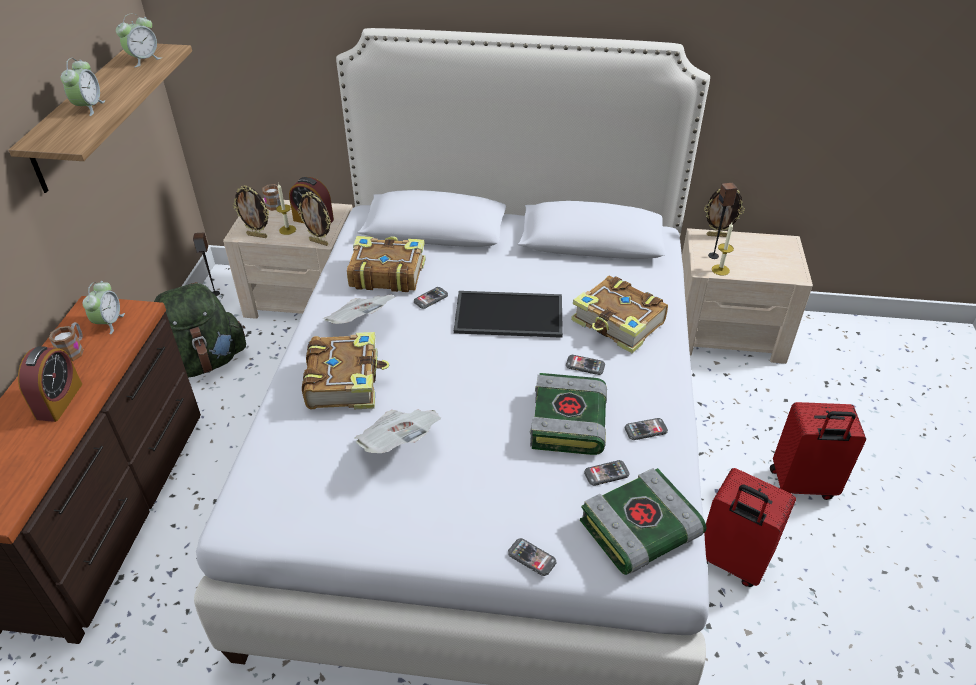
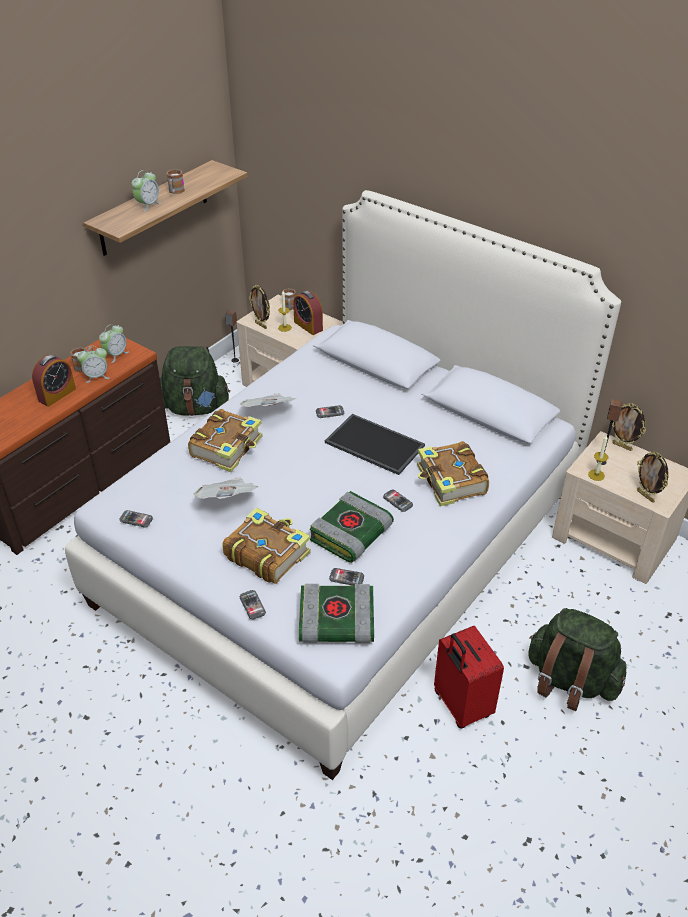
camera: 30 degrees right, 0 degrees up
(114, 85) = (175, 191): none -> mug
(144, 60) = (208, 177): alarm clock -> alarm clock (96, 376)
(319, 242) = (299, 344): picture frame -> picture frame (646, 496)
(386, 273) = (314, 383): book -> book (266, 553)
(645, 430) = (400, 562): phone -> phone (136, 519)
(802, 485) = (570, 681): red suitcase -> green backpack

